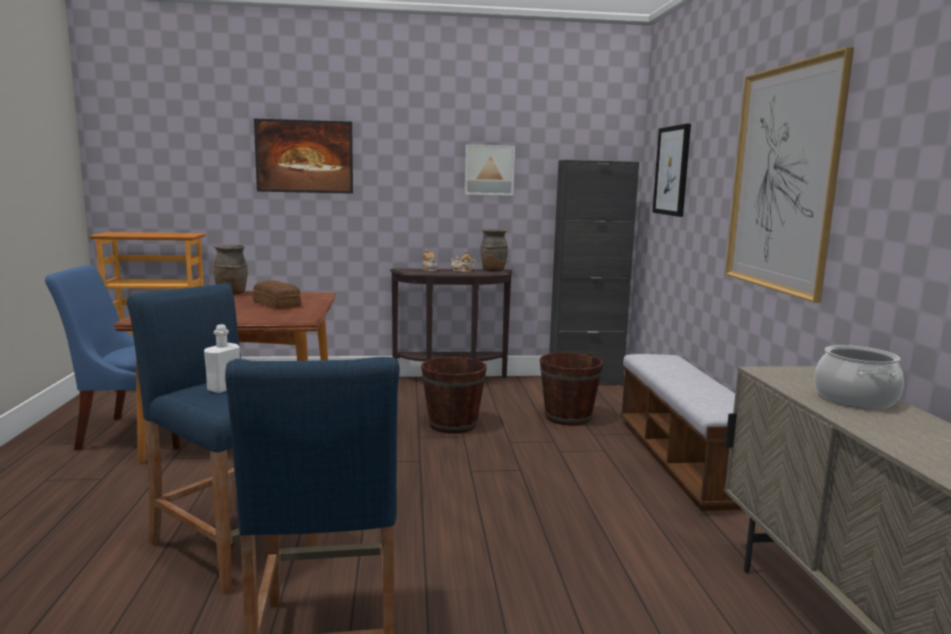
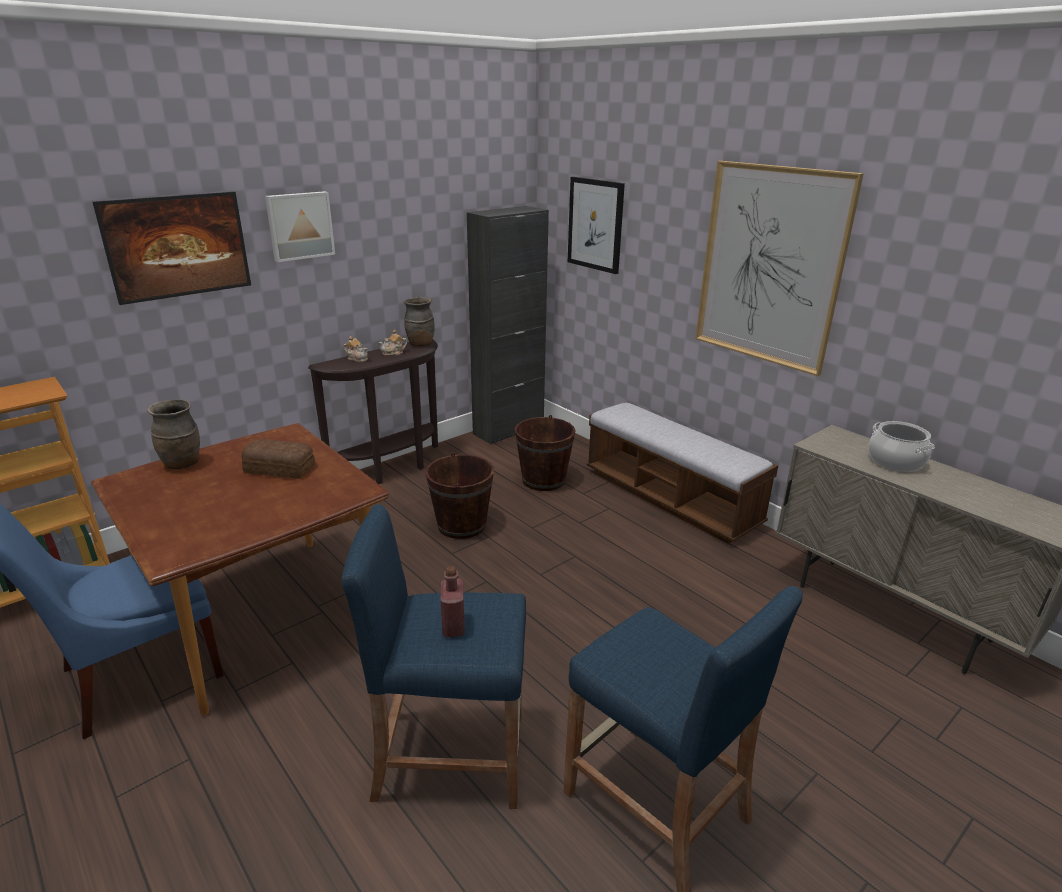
camera: 35 degrees left, 15 degrees up
(224, 388) = (453, 627): white bottle -> red bottle
(489, 170) = (399, 232): picture -> picture (299, 225)

